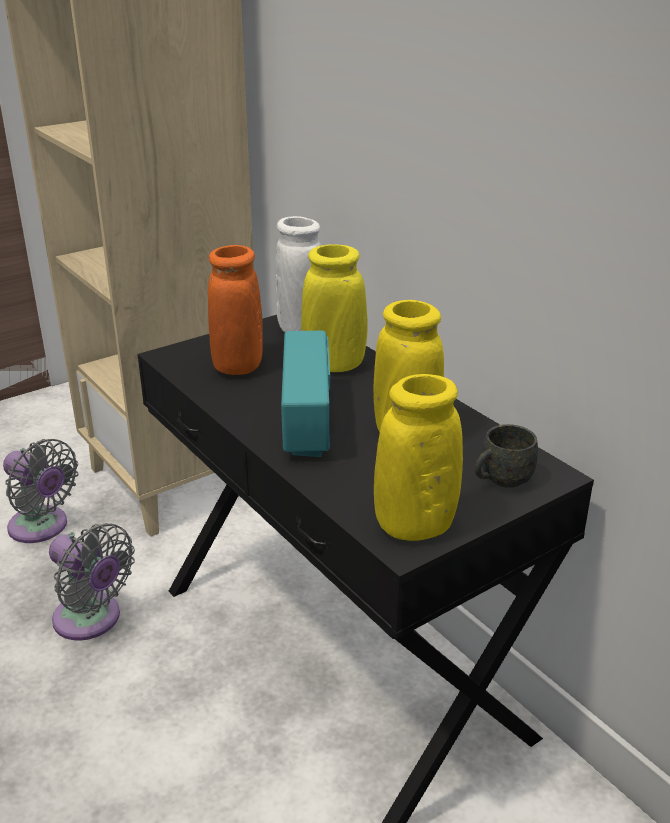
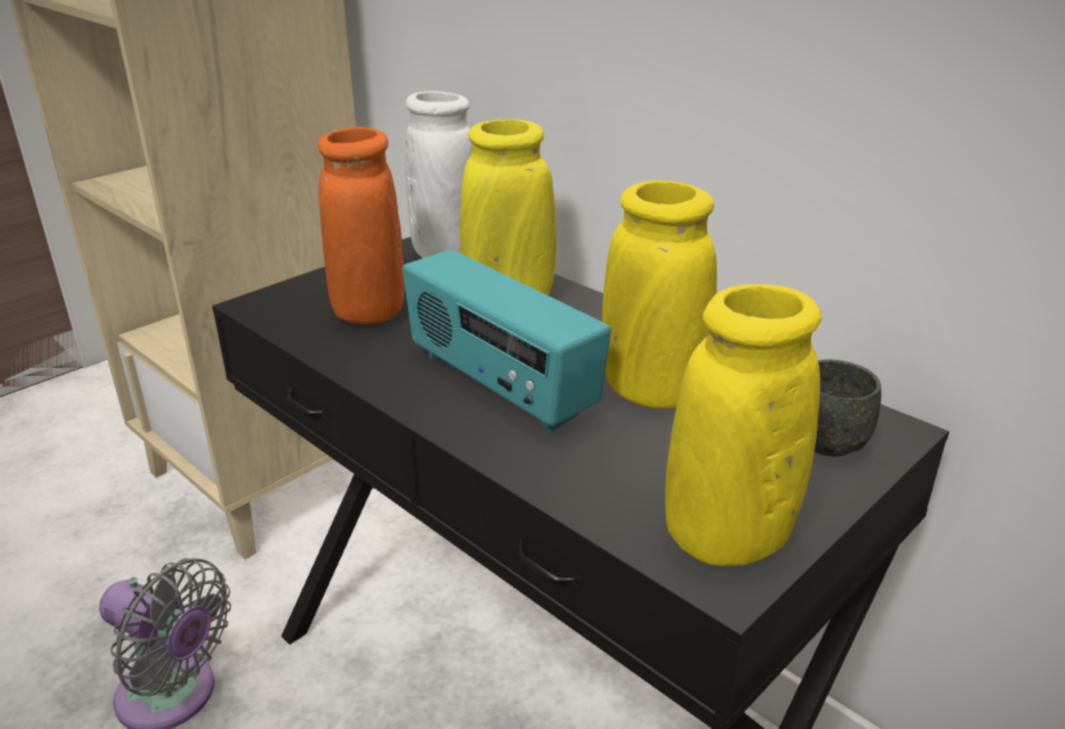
camera: 10 degrees left, 0 degrees up
(42, 528) = (87, 564): grey fan -> none
(308, 423) = (499, 386): radio -> radio turned 150 degrees clockwise

